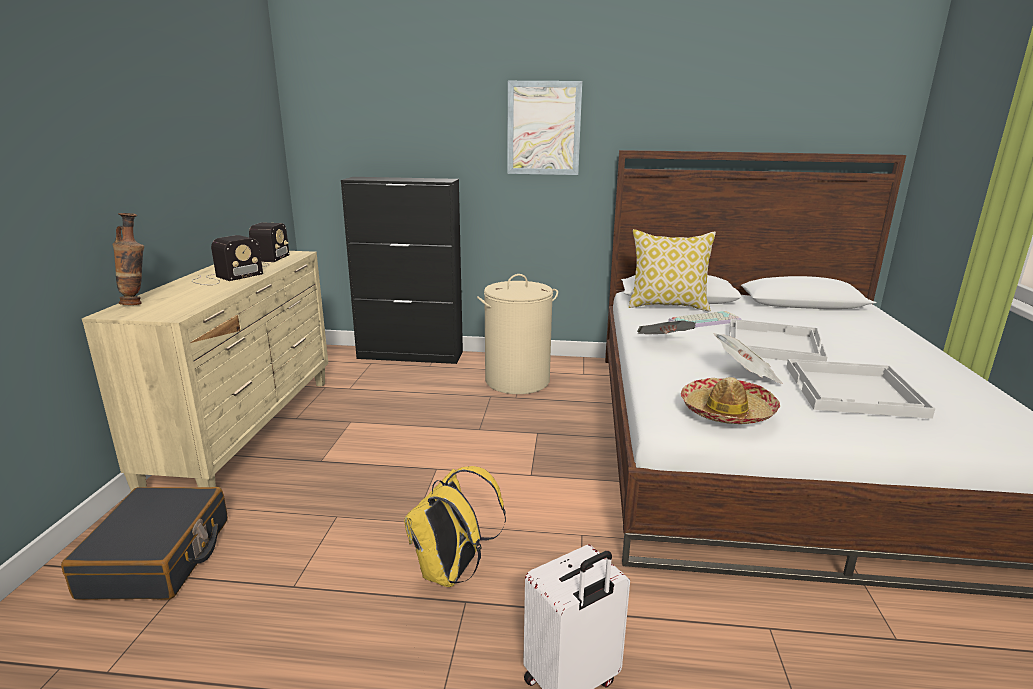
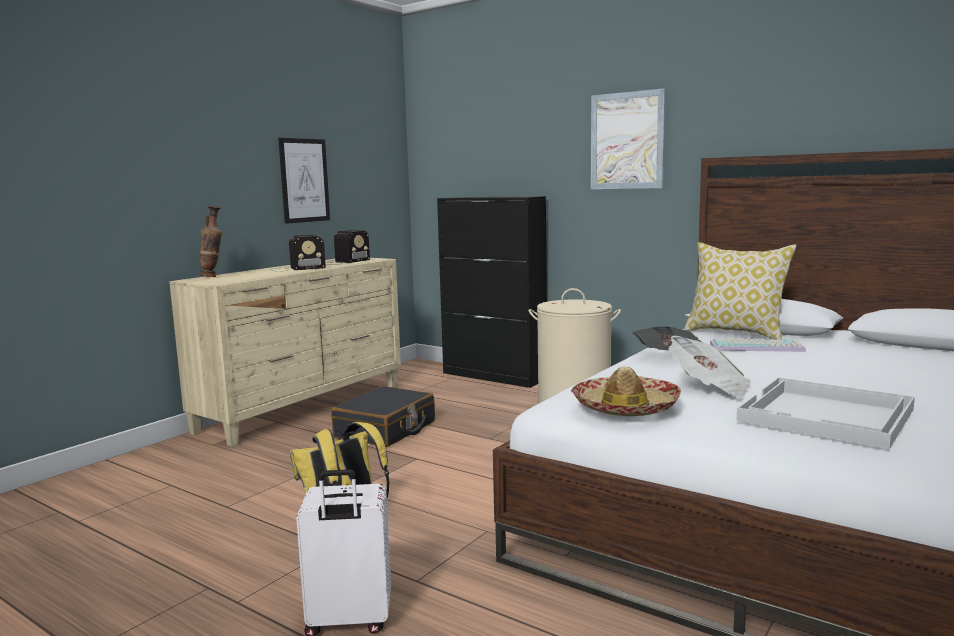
camera: 30 degrees right, 10 degrees down
(158, 557) = (167, 470): black suitcase -> black suitcase (386, 430)
(200, 165) = (304, 180): none -> picture
(772, 343) = (803, 370): white tray -> none

